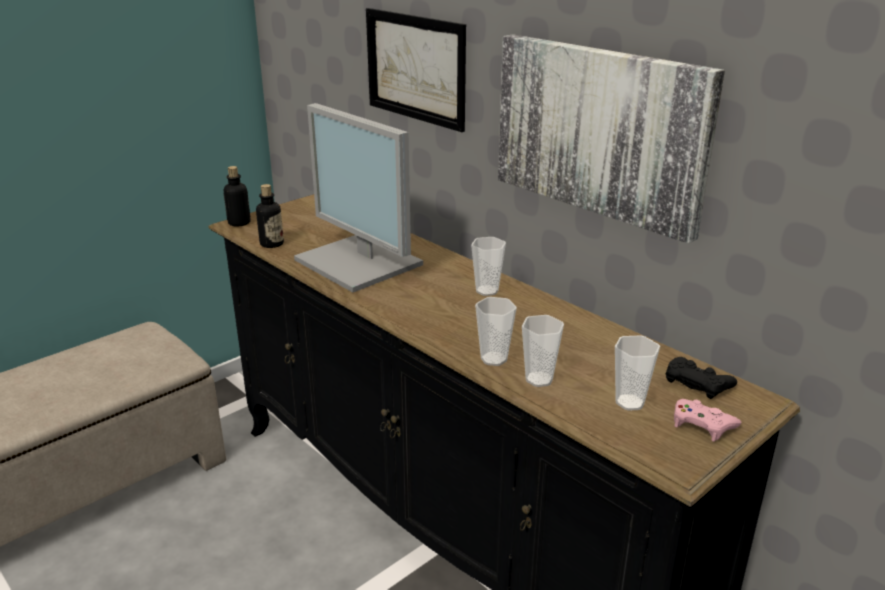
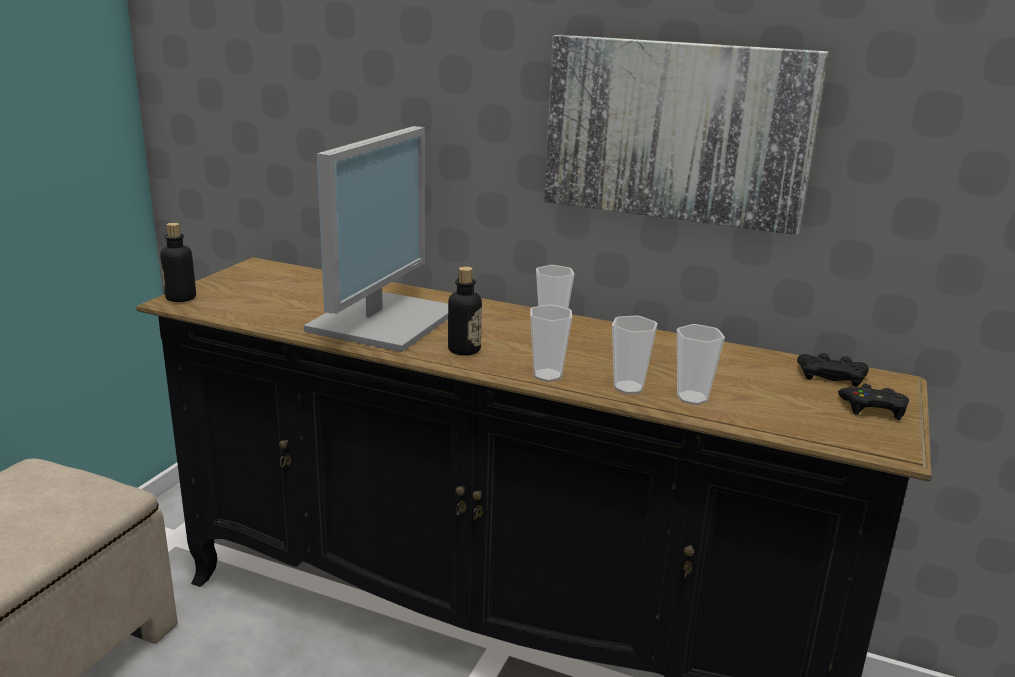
camera: 25 degrees left, 5 degrees down
(272, 244) = (249, 314): bottle -> bottle (464, 350)
(361, 262) = (383, 319): monitor -> monitor turned 90 degrees counterclockwise
(415, 67) = (411, 85): picture -> none
(630, 402) = (794, 402): cup -> cup (547, 375)
(702, 424) = (873, 408): pink game controller -> black game controller

